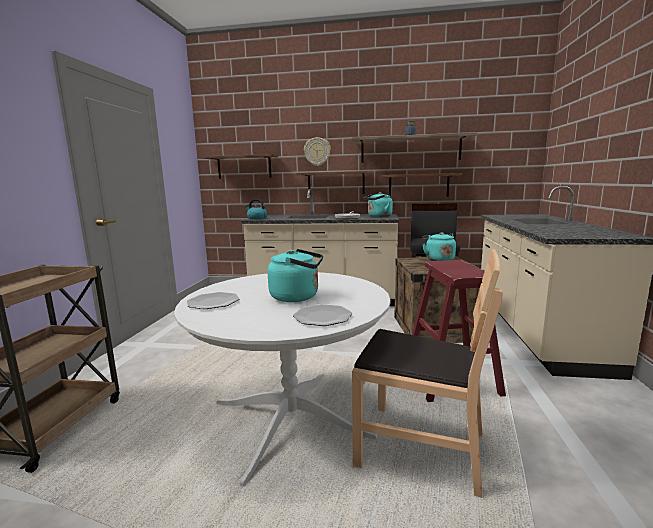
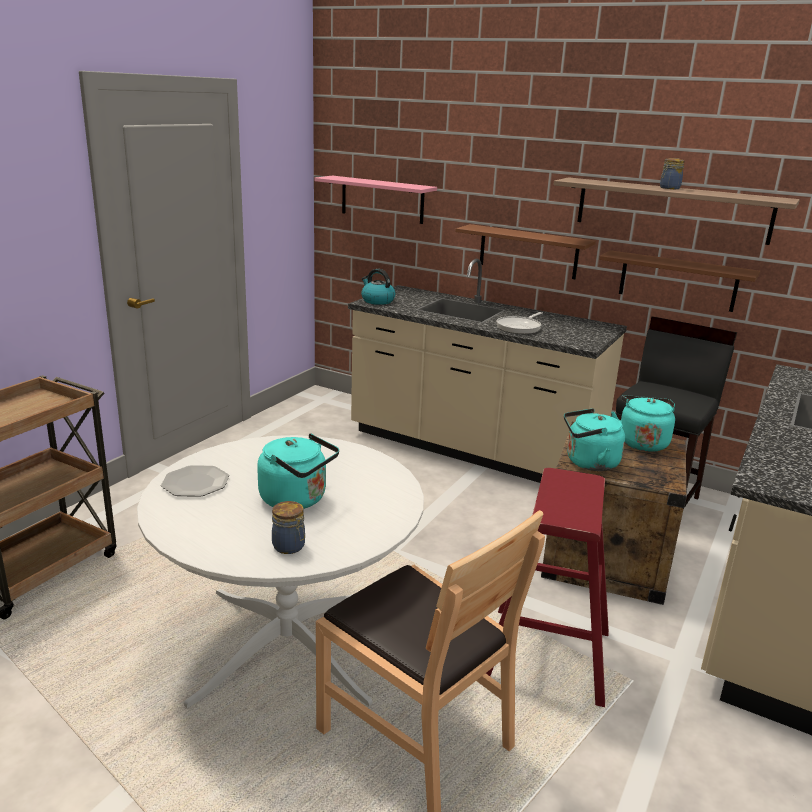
camera: 20 degrees right, 10 degrees up
(244, 167) = (382, 199): brown shelf -> pink shelf
(317, 151) = (503, 190): wall clock -> none
(322, 317) = (289, 547): plate -> jar
(378, 216) = (576, 333): turquoise kettle -> turquoise kettle (588, 463)

